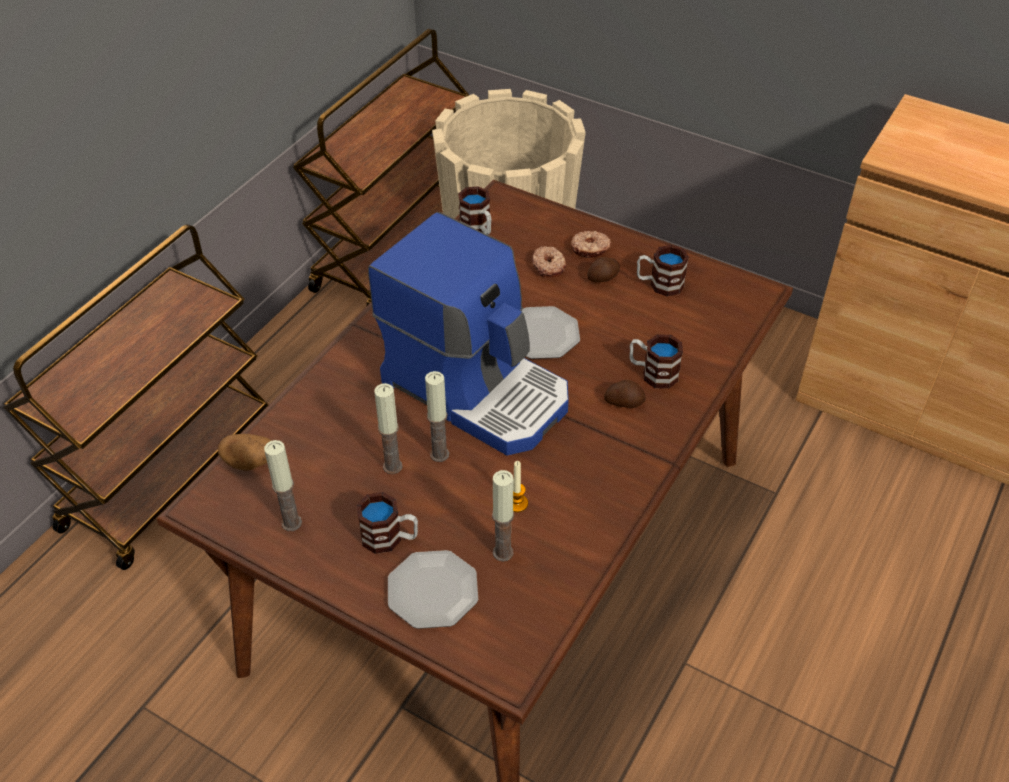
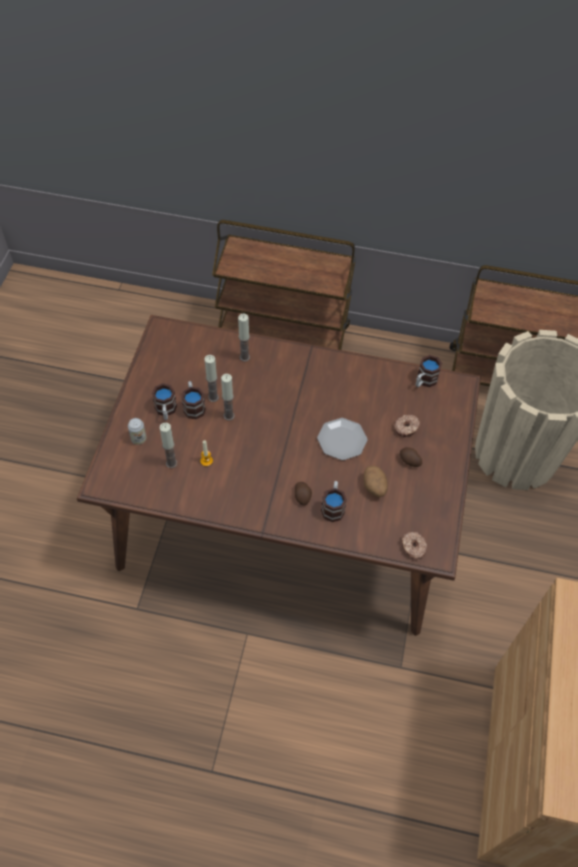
camera: 70 degrees right, 10 degrees up
(250, 462) = (195, 337): potato -> potato (374, 487)
(291, 523) = (162, 367): candle -> candle (244, 357)
(432, 591) = (138, 439): plate -> can
(478, 389) = (284, 420): coffee machine -> none
(590, 249) = (434, 447): donut -> donut (413, 547)
(659, 284) = (418, 494): mug -> mug (193, 406)

